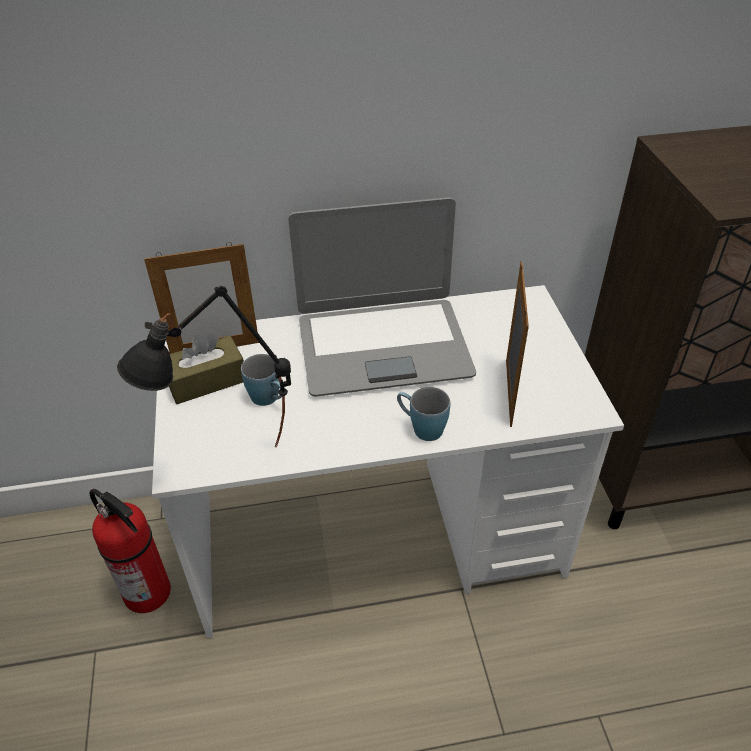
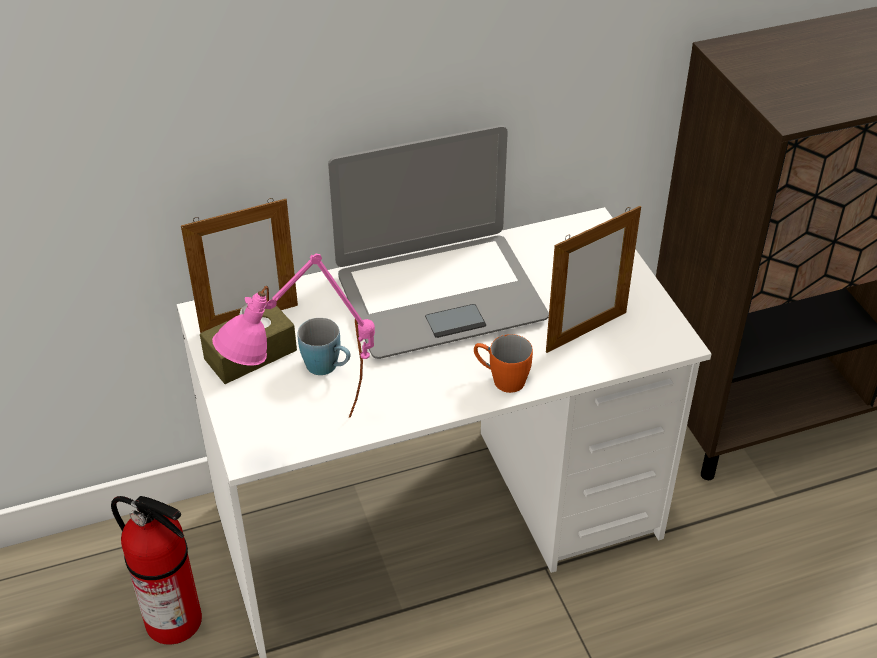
camera: 10 degrees left, 0 degrees up
(232, 472) = (310, 448): black table lamp -> pink table lamp
(421, 427) = (501, 379): blue mug -> orange mug
(508, 392) = (586, 332): picture frame -> picture frame turned 60 degrees clockwise

